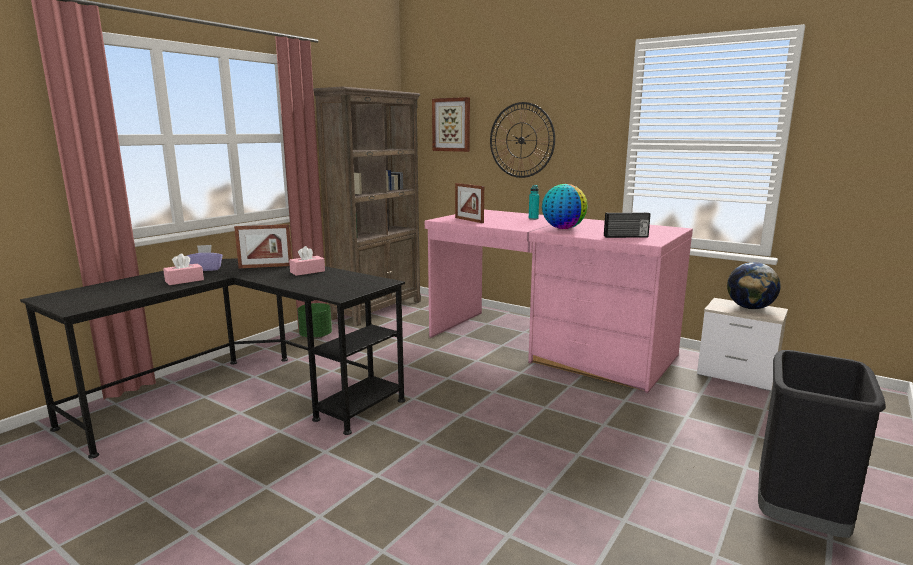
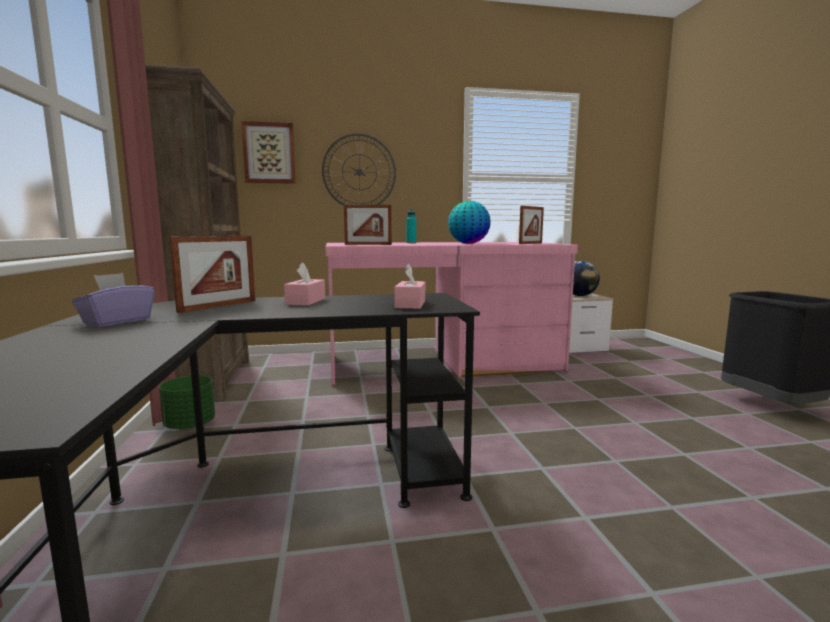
camera: 45 degrees left, 5 degrees down
(184, 281) = (140, 336): pink tissue box -> pink tissue box (410, 304)
(626, 237) = (530, 243): radio -> picture frame

